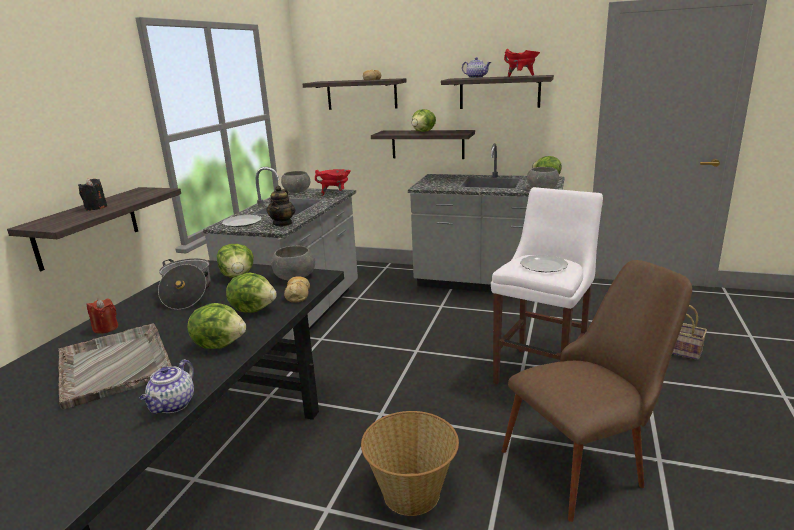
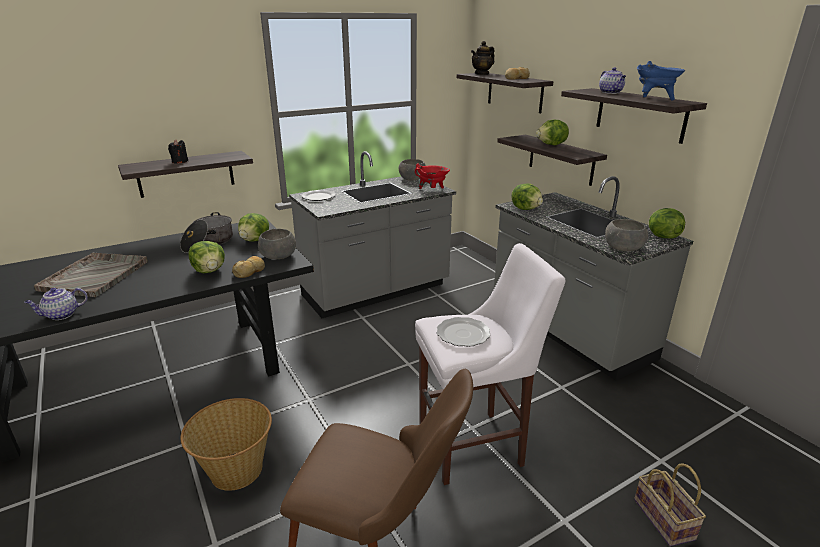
camera: 40 degrees right, 5 degrees up
(106, 328) = (138, 249): red candle -> none
(220, 344) = (149, 287): lettuce -> lettuce (526, 209)
(283, 223) = (337, 207): teapot -> teapot (482, 74)
(520, 76) = (653, 99): red cooking pot -> blue cooking pot

